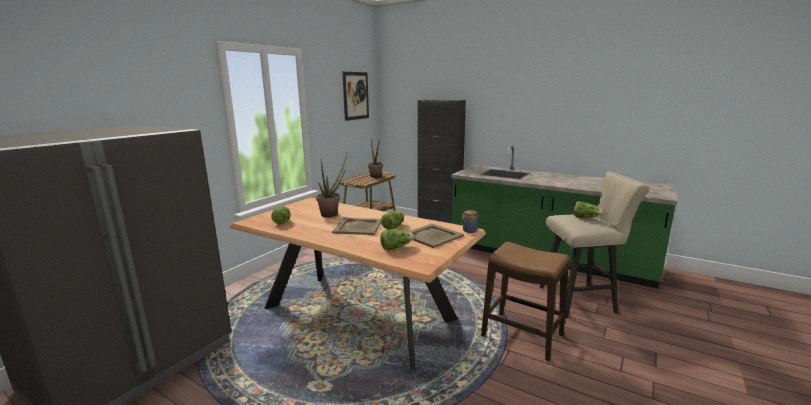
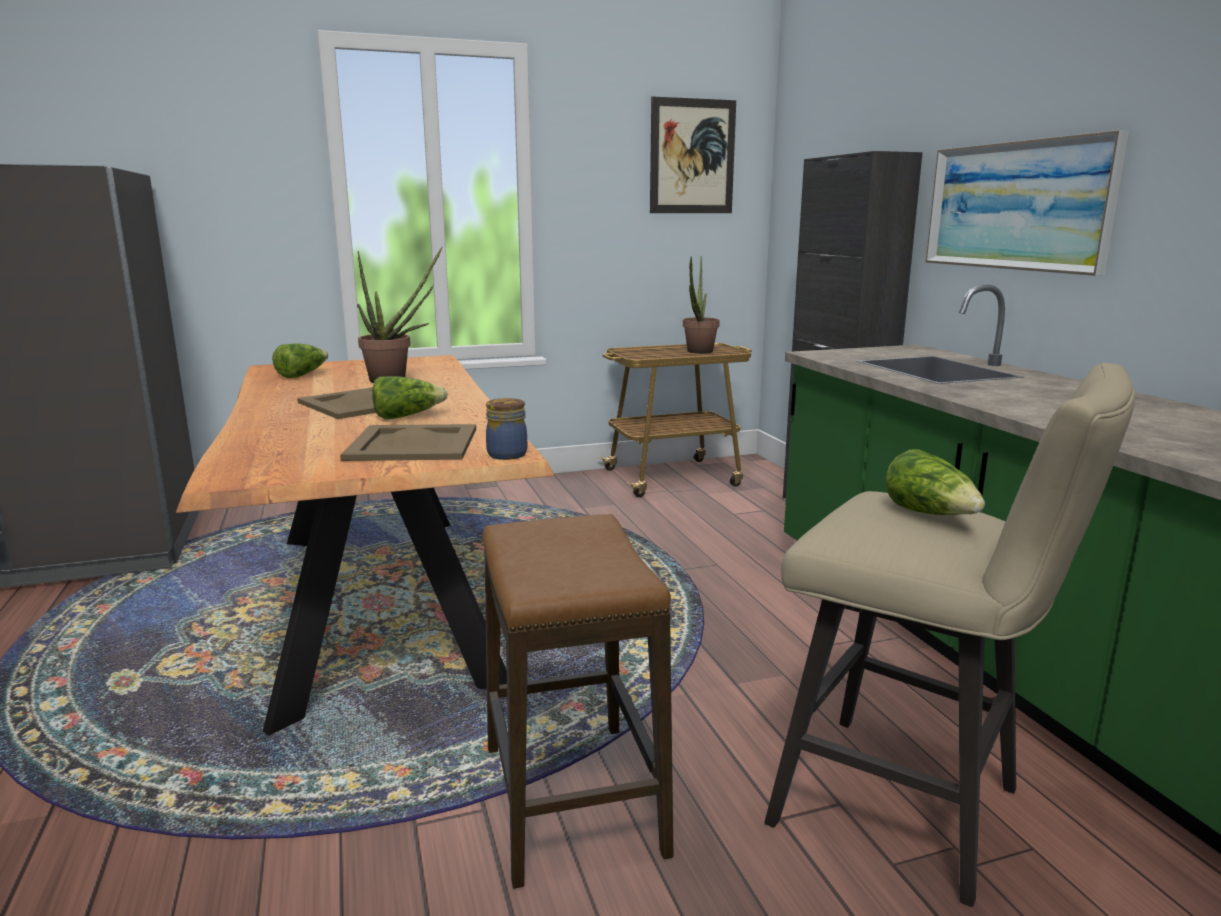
camera: 40 degrees right, 0 degrees up
(396, 247) = (295, 443): lettuce -> none
(508, 119) = (1016, 206): none -> picture

